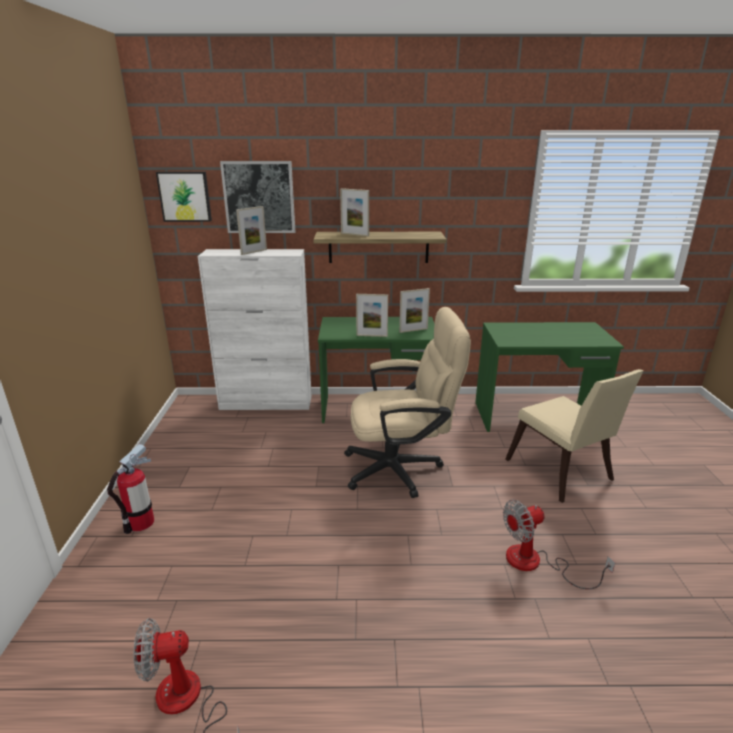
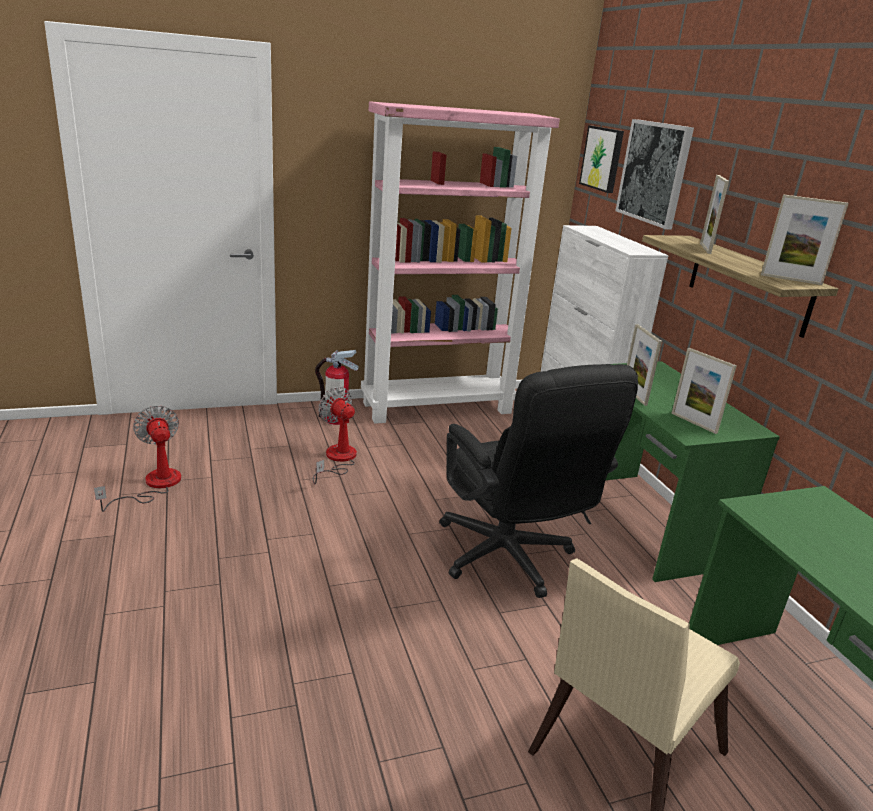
camera: 70 degrees right, 0 degrees up
(169, 453) = (438, 407): none -> pink bookcase
(254, 252) = (613, 239): picture frame -> picture frame (791, 279)
(402, 468) = (510, 560): beige office chair -> black office chair
(535, 563) = (364, 708): fan -> fan (337, 459)

